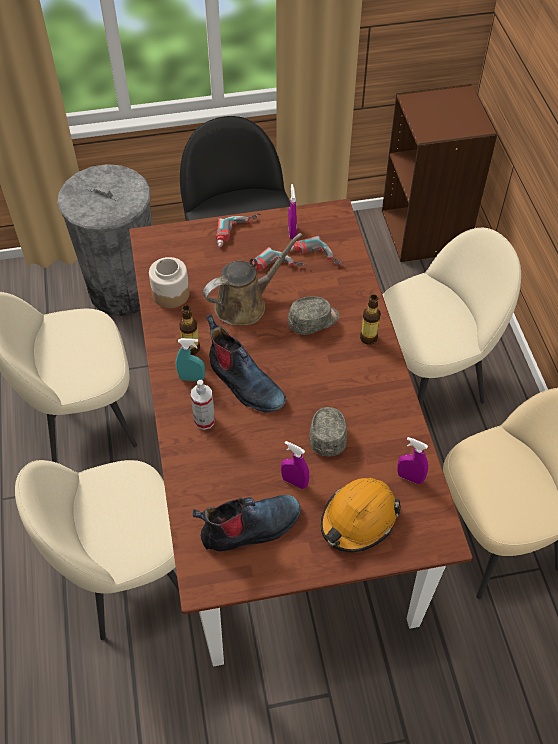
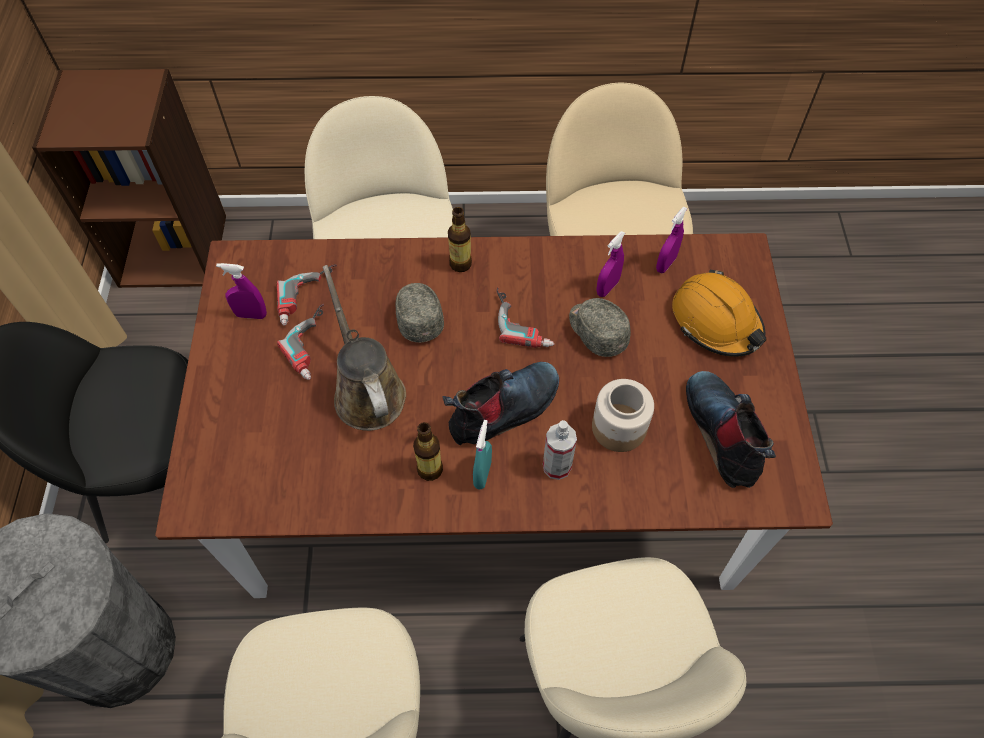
camera: 80 degrees left, 5 degrees up
(170, 294) = (318, 486): jar -> jar (618, 428)
(239, 233) = (227, 380): power drill -> power drill (524, 321)
(294, 482) = (661, 377): purple spray bottle -> purple spray bottle (607, 287)
(327, 434) = (596, 331): grey cap -> grey cap turned 45 degrees clockwise

